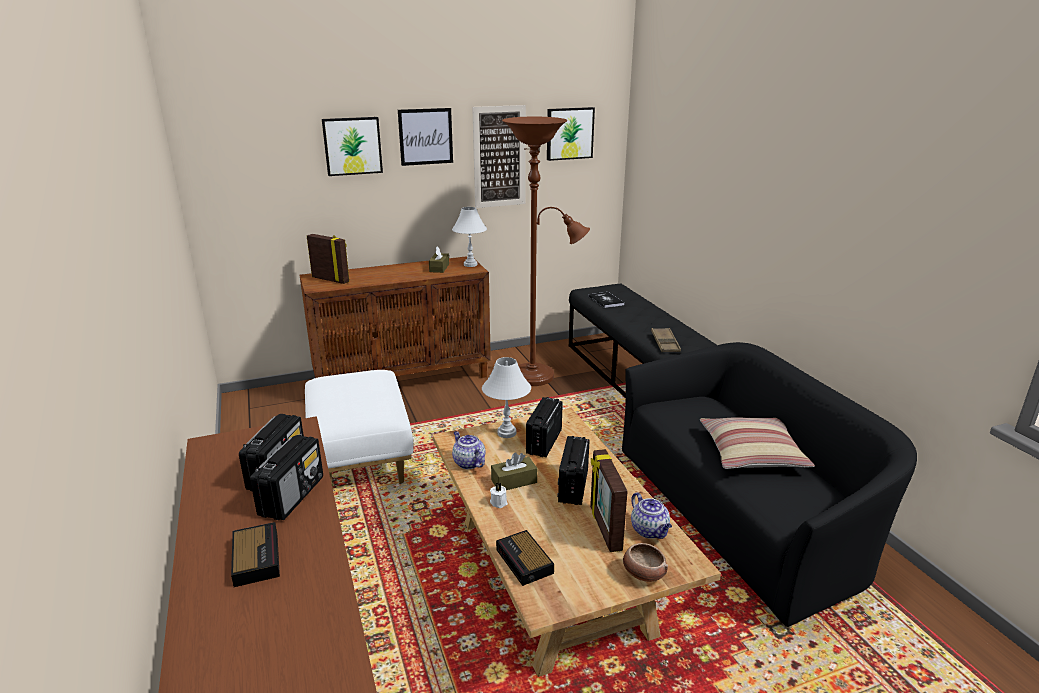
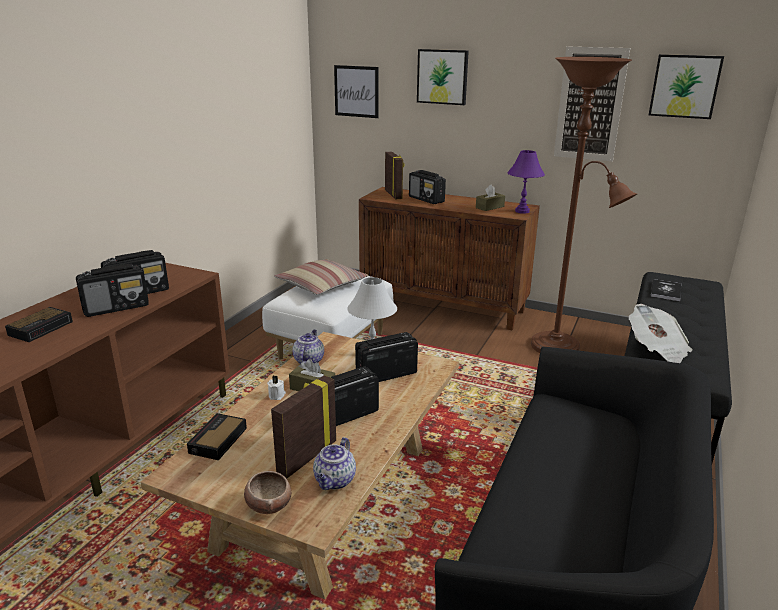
camera: 45 degrees right, 0 degrees up
(372, 276) = (426, 199): none -> radio
(425, 136) = (512, 74): picture -> picture (356, 91)
(470, 265) = (522, 211): white table lamp -> purple table lamp
(665, 343) = (657, 349): brown tray -> newspaper
(752, 453) = (571, 489): pillow -> pillow (322, 285)

